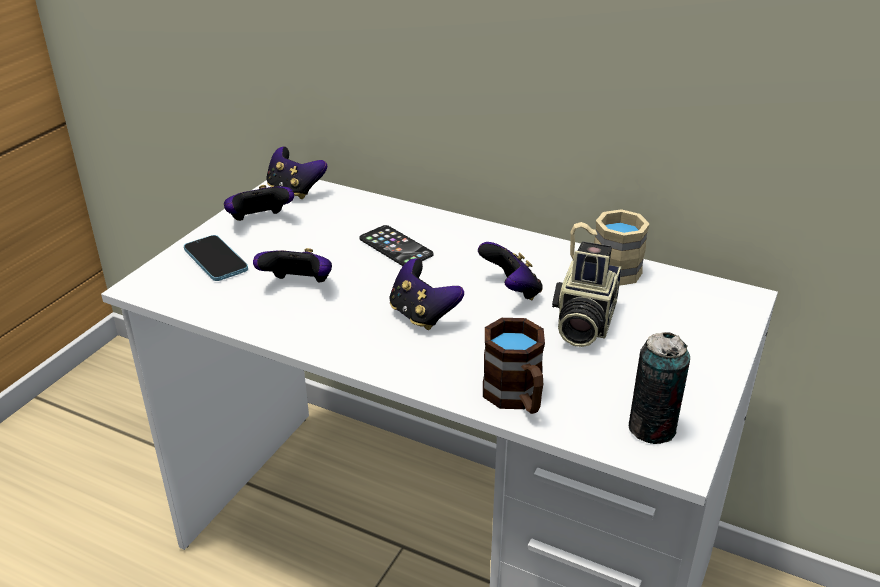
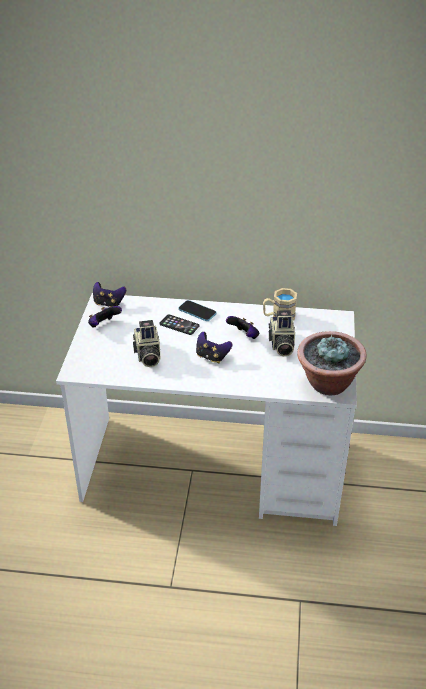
camera: 20 degrees left, 5 degrees up
(215, 260) = (98, 351): phone -> phone (197, 312)
(298, 286) = (147, 355): game controller -> camera
(517, 398) = (271, 384): brown mug -> none
(652, 428) = (327, 384): can -> potted plant

